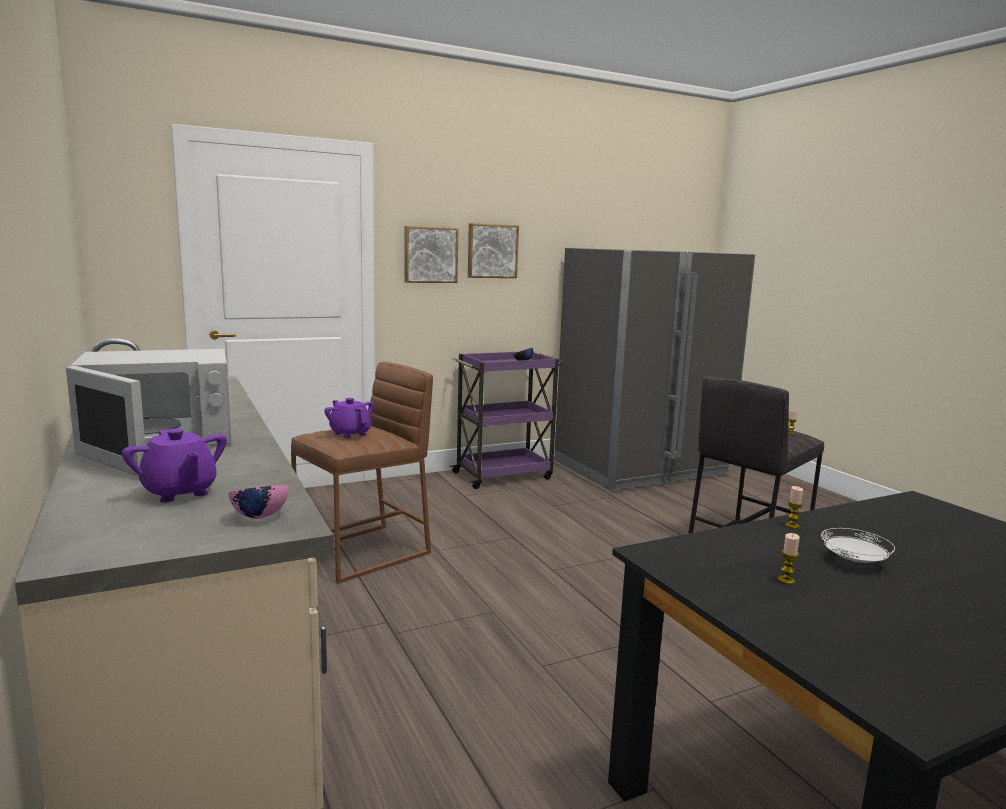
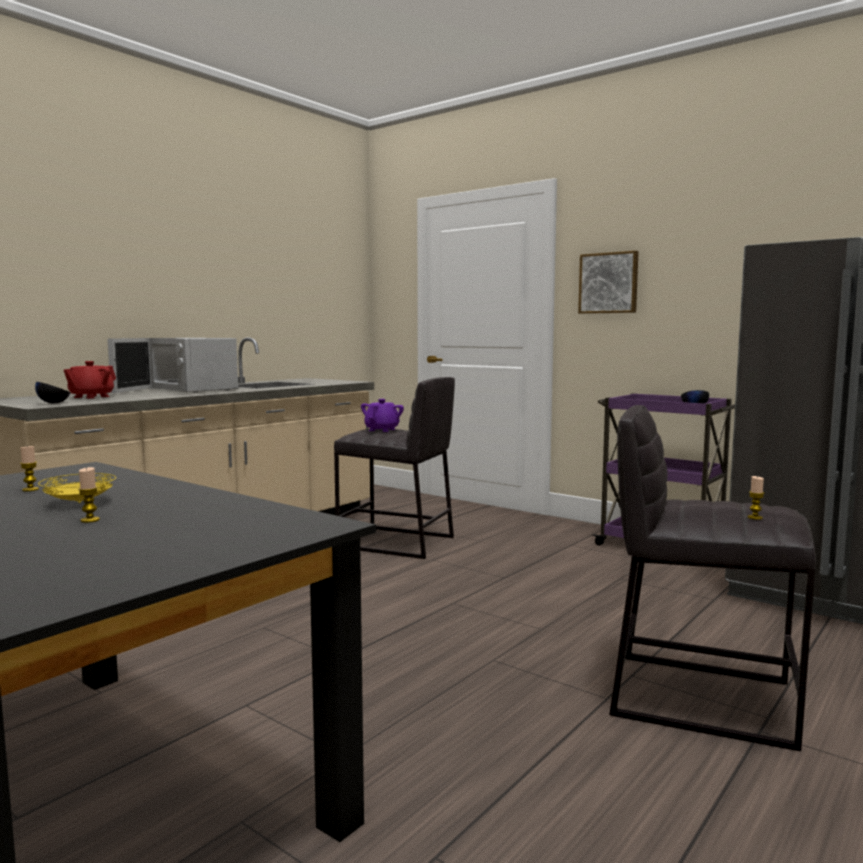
camera: 65 degrees right, 5 degrees down
(179, 492) = (91, 397): purple teapot -> red teapot
(260, 516) = (53, 403): pink bowl -> black bowl
(364, 552) = (396, 542): brown stool -> grey stool
(492, 251) = (683, 273): picture -> none
(792, 525) = (176, 488): candle -> candle (90, 520)
(853, 561) = (80, 502): white plate -> yellow plate

